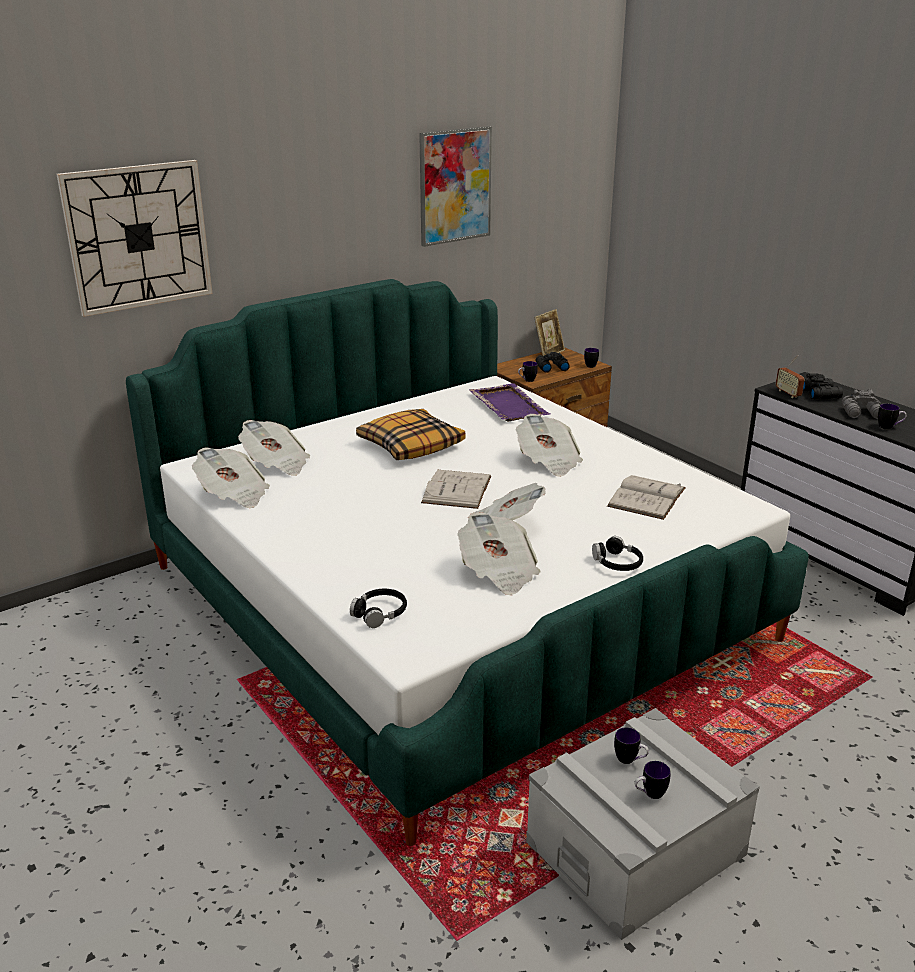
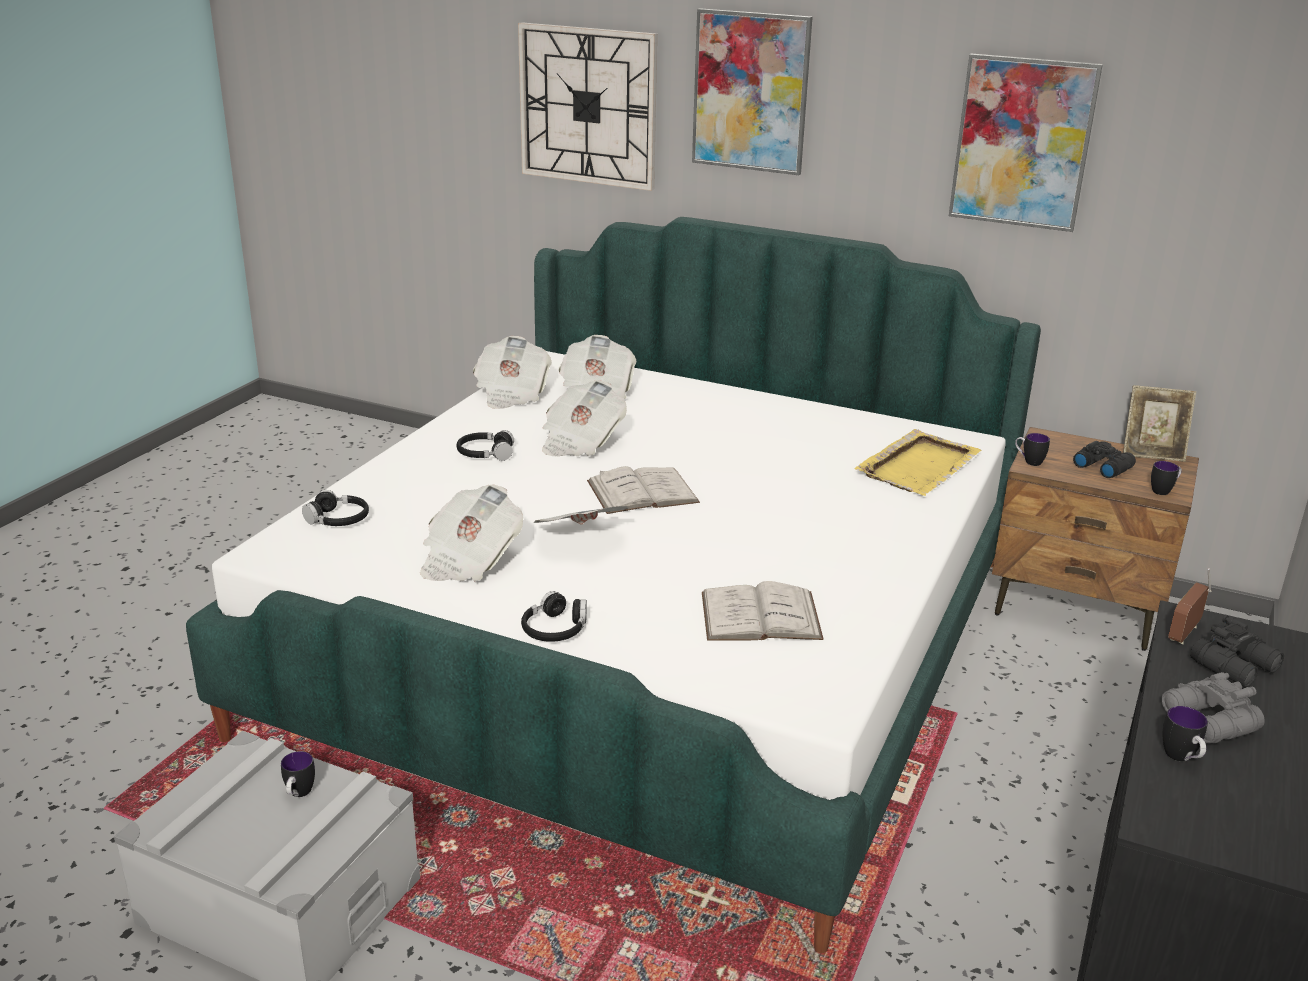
camera: 60 degrees right, 0 degrees up
(278, 192) = (750, 92): none -> picture
(331, 529) = (485, 453): none -> black headphones
(410, 445) = (723, 440): pillow -> none
(508, 405) = (919, 466): purple tray -> yellow tray
(548, 461) = (784, 527): newspaper -> newspaper (580, 442)
(649, 794) = (243, 823): mug -> none

